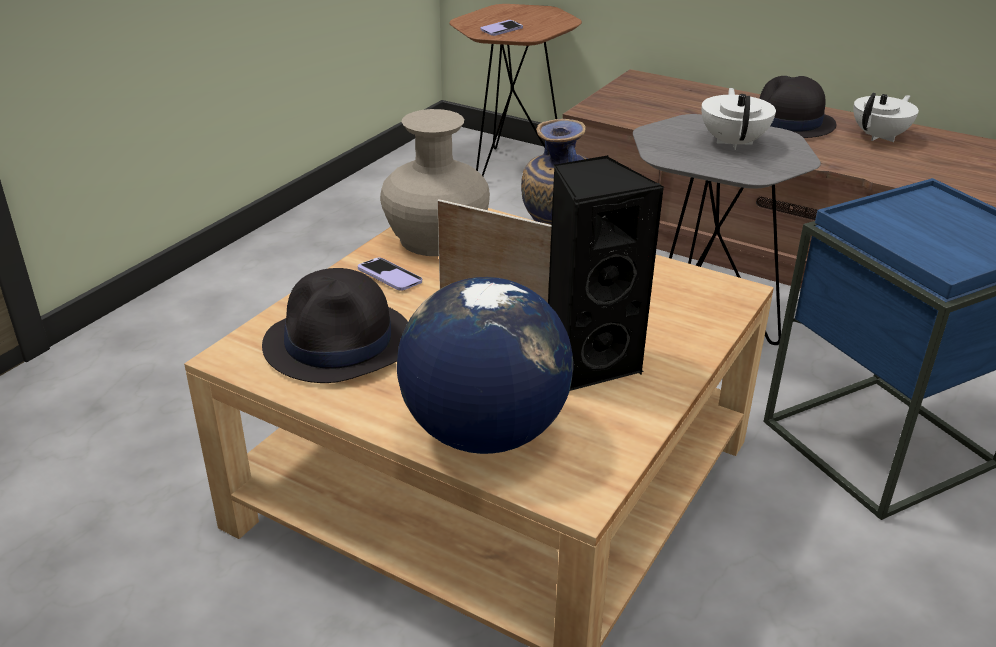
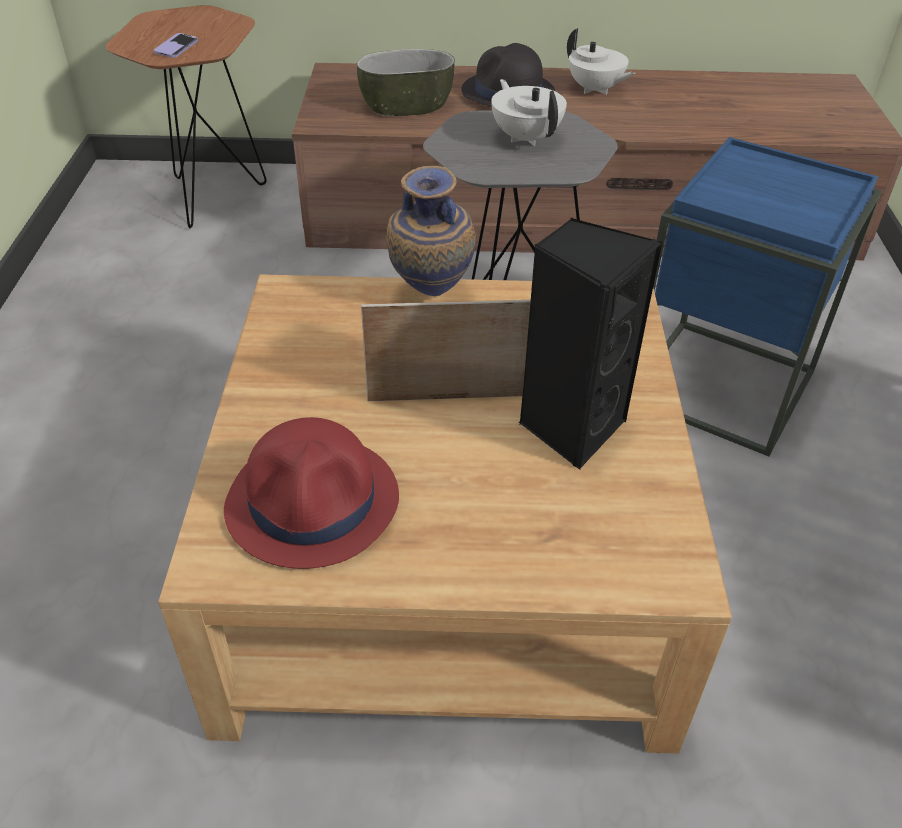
camera: 30 degrees left, 10 degrees up
(339, 343) = (314, 502): black hat -> red hat
(389, 276) = (295, 397): phone -> none
(436, 238) = (304, 332): beige vase -> none
(484, 432) = (546, 548): globe -> none
(680, 114) = (406, 106): none -> bowl
(880, 137) = (595, 90): white teapot -> white teapot turned 120 degrees clockwise

